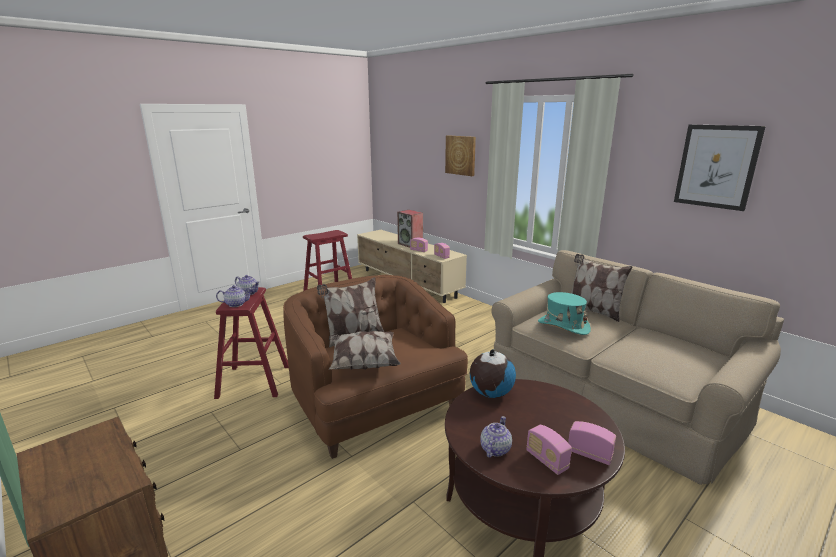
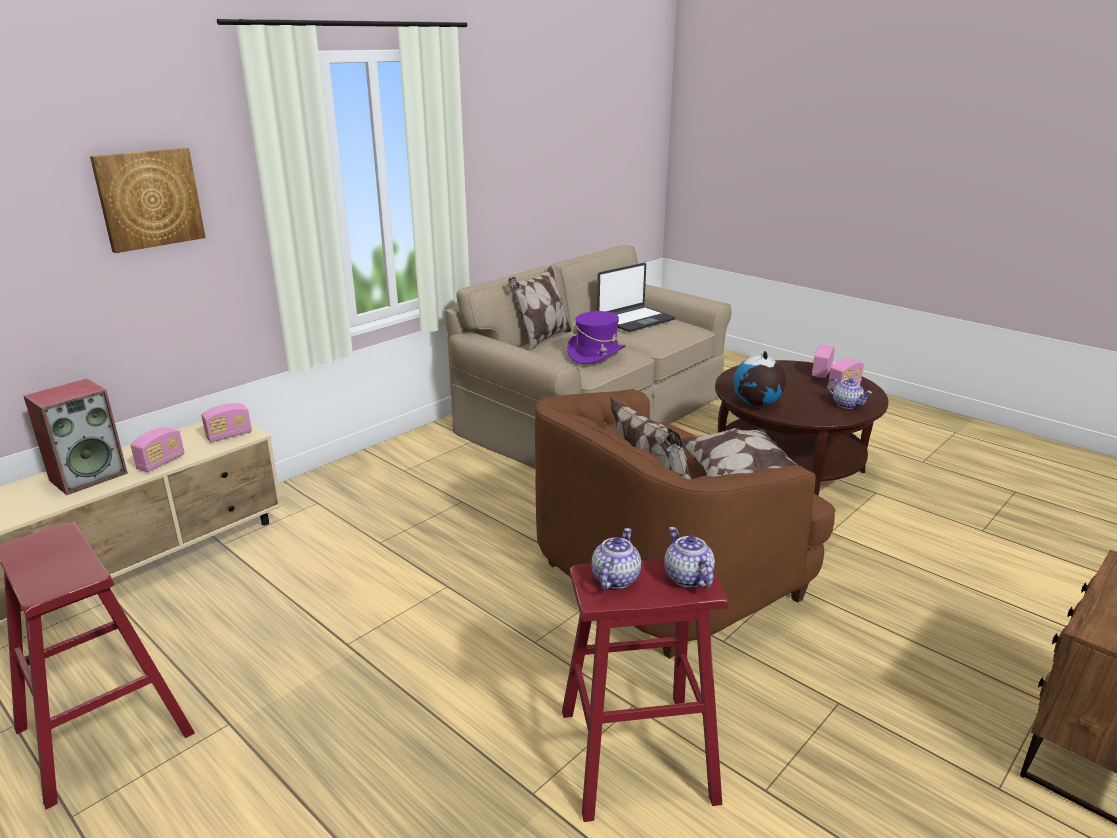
camera: 95 degrees left, 5 degrees up
(495, 449) = (847, 404): teapot -> teapot turned 150 degrees counterclockwise
(563, 326) = (596, 354): turquoise hat -> purple hat
(668, 348) = (635, 320): none -> laptop
(716, 166) = (536, 133): picture -> none

